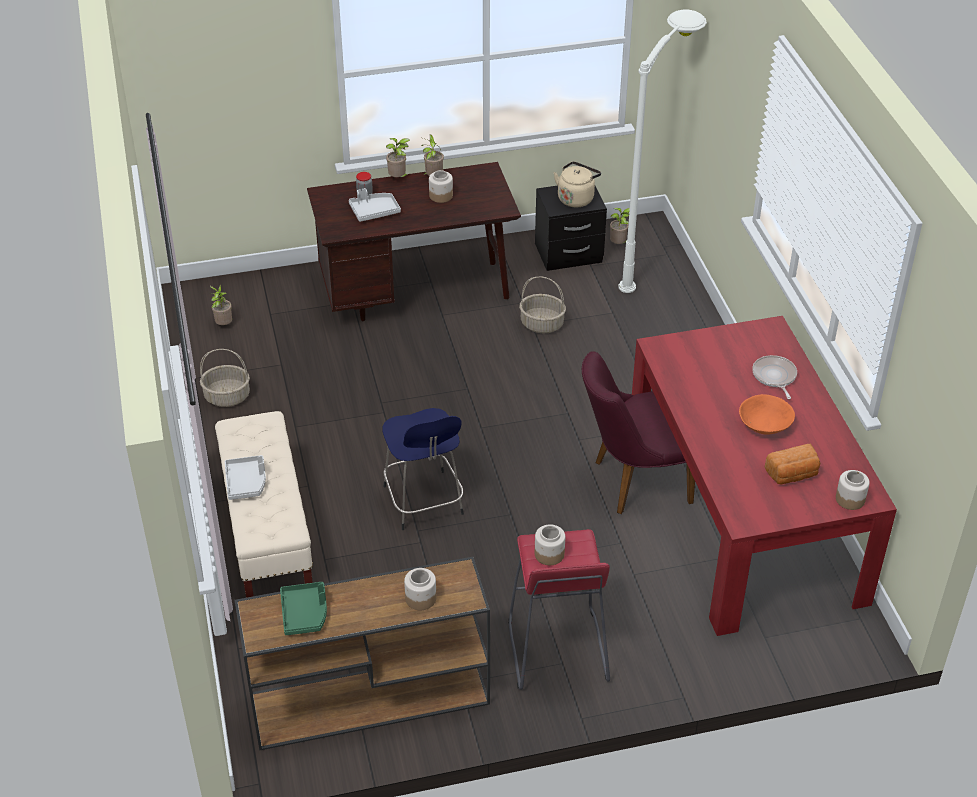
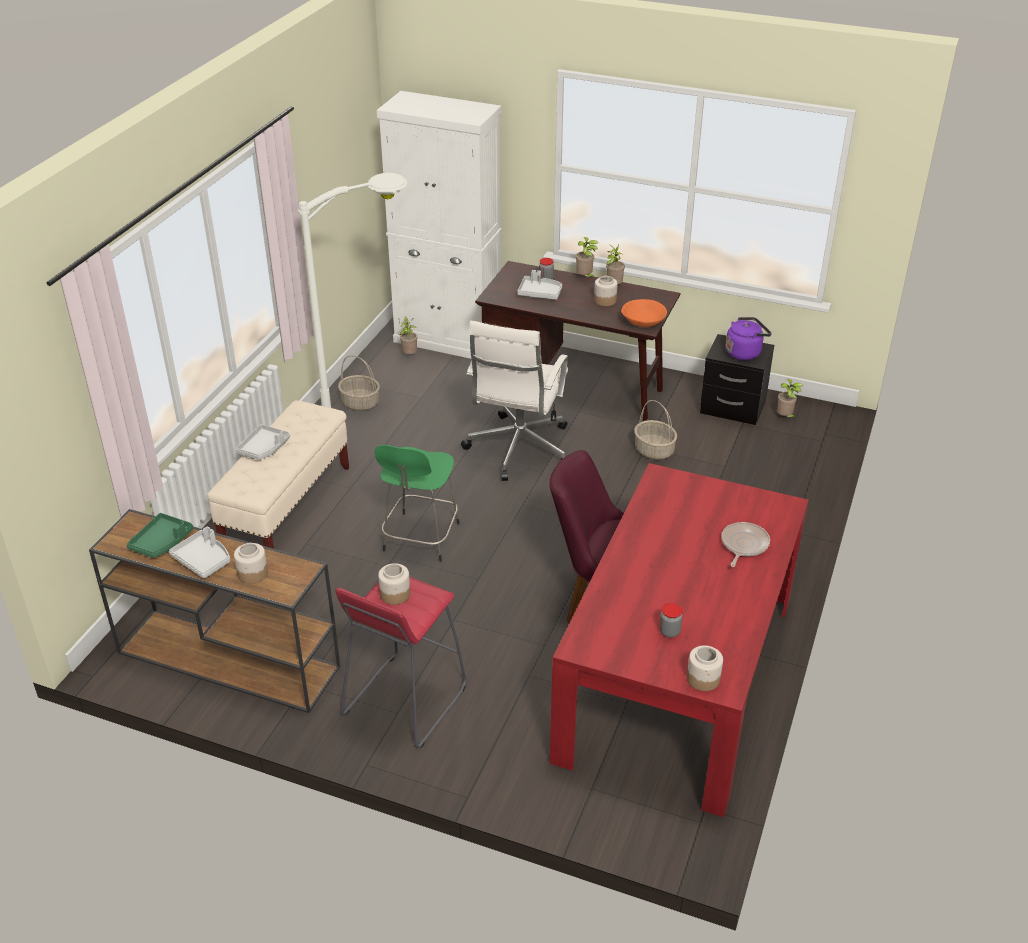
camera: 35 degrees right, 5 degrees down
(245, 292) = (448, 339): none -> white cabinet
(363, 609) = (203, 560): none -> grey tray
(424, 502) = (420, 539): blue stool -> green stool
(425, 376) = (518, 450): none -> white office chair
(576, 198) = (745, 352): beige kettle -> purple kettle
(654, 259) = (806, 440): white floor lamp -> white floor lamp (382, 425)
(764, 425) = (688, 579): orange bowl -> orange bowl (643, 322)
(792, 475) = (669, 631): bread -> jar

